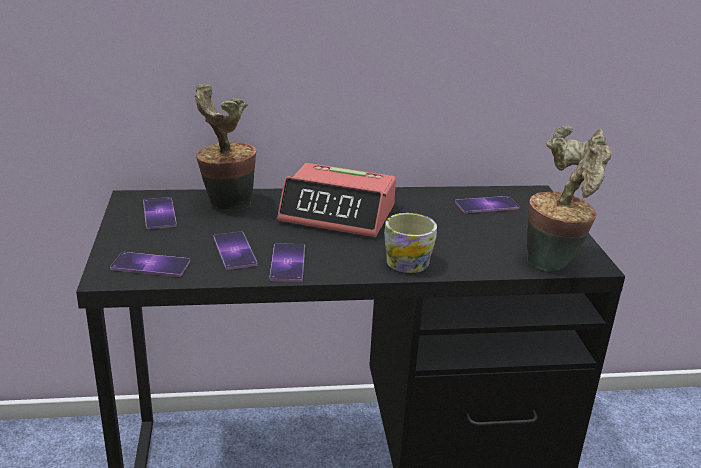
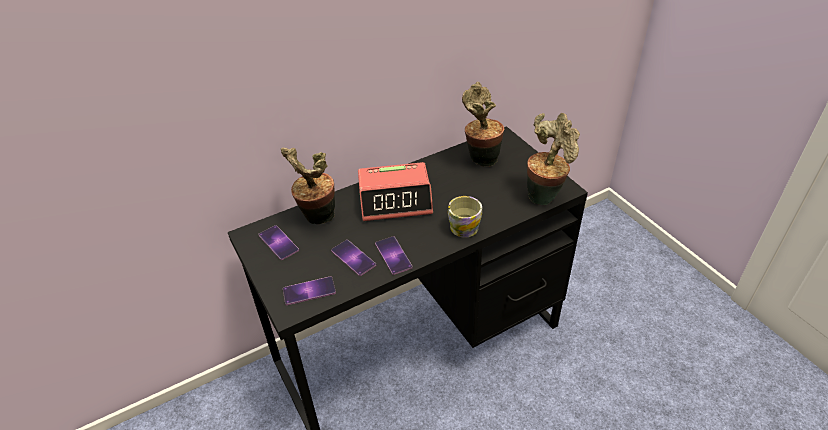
camera: 20 degrees left, 15 degrees up
(487, 205) = (480, 158): phone -> potted plant

